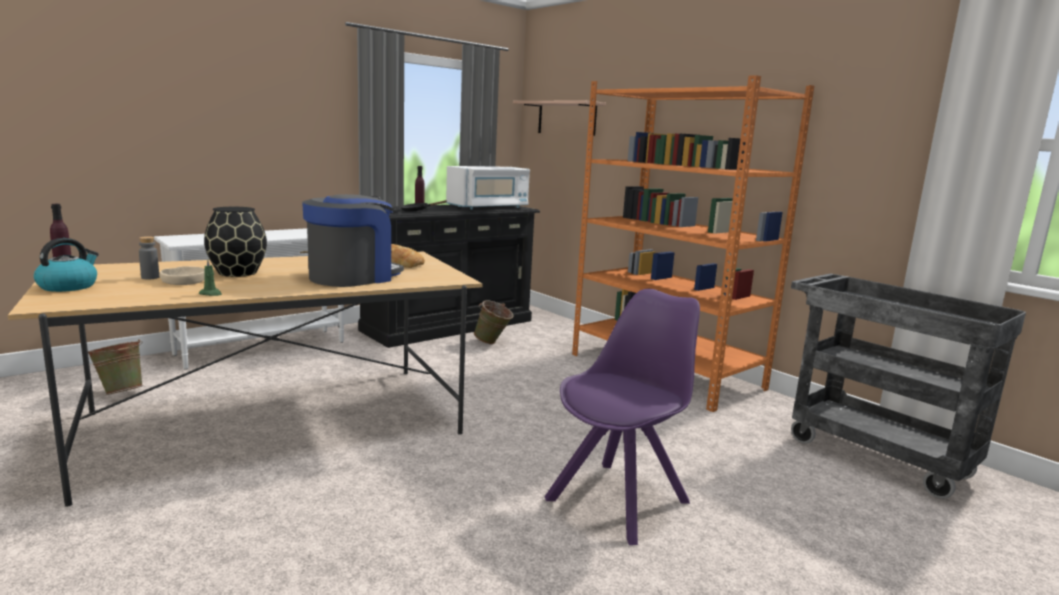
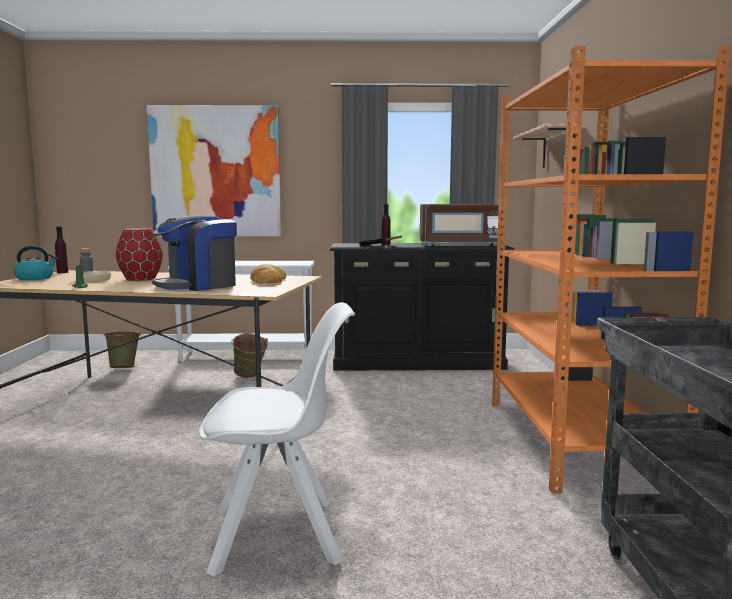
camera: 40 degrees right, 5 degrees down
(195, 117) = (216, 172): none -> picture
(236, 273) = (140, 279): black vase -> red vase
(353, 277) = (198, 286): coffee machine -> coffee machine turned 150 degrees clockwise
(489, 207) = (461, 245): white microwave -> brown microwave
(493, 343) = (430, 381): green bucket -> green bucket (249, 377)
(620, 500) = (278, 535): purple chair -> white chair

